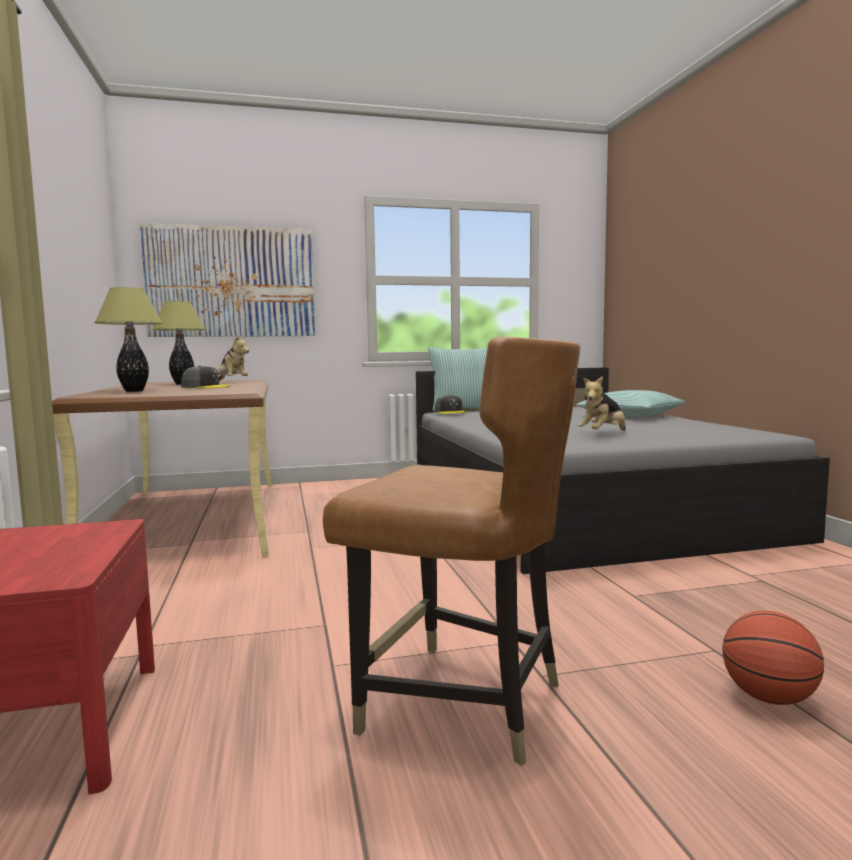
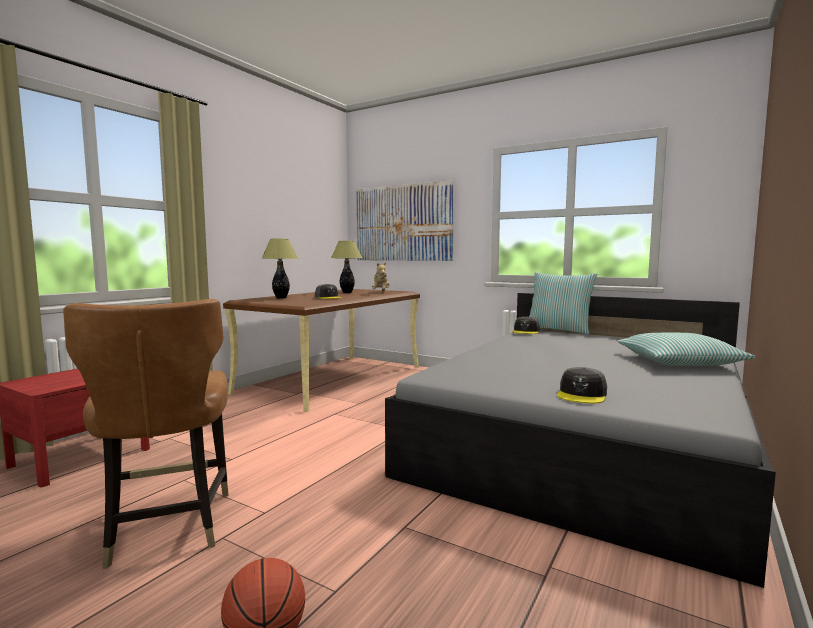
camera: 45 degrees right, 0 degrees up
(603, 434) = (530, 375): plush toy -> none
(678, 437) = (582, 395): none -> grey cap

